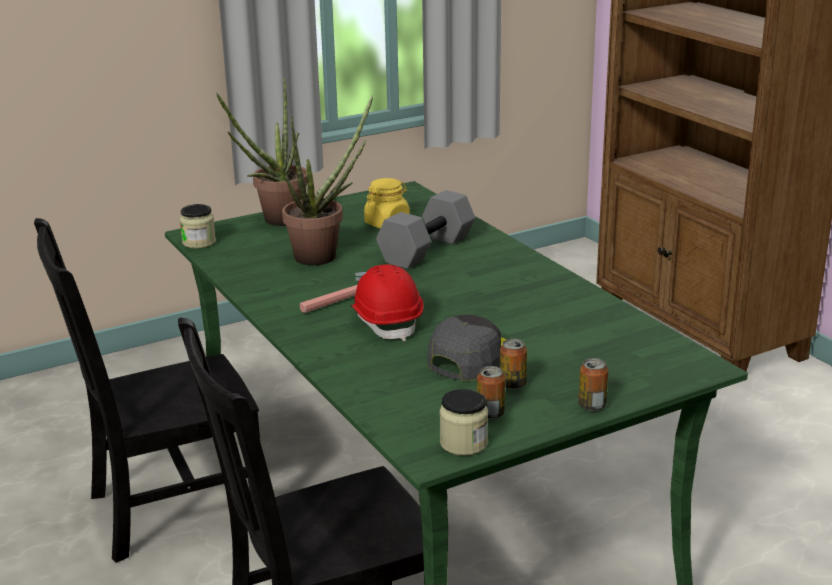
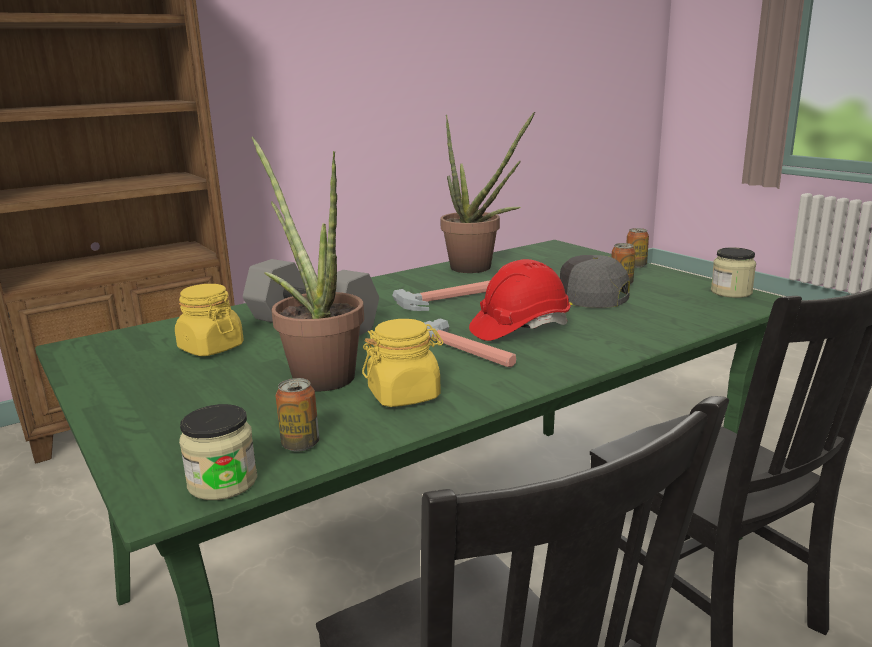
camera: 95 degrees left, 5 degrees down
(275, 279) = (404, 395): none -> yellow jar
(276, 221) = (149, 422): potted plant -> potted plant (478, 269)
(477, 298) = (450, 299): none -> hammer
(490, 414) = (676, 287): can -> can (300, 444)

